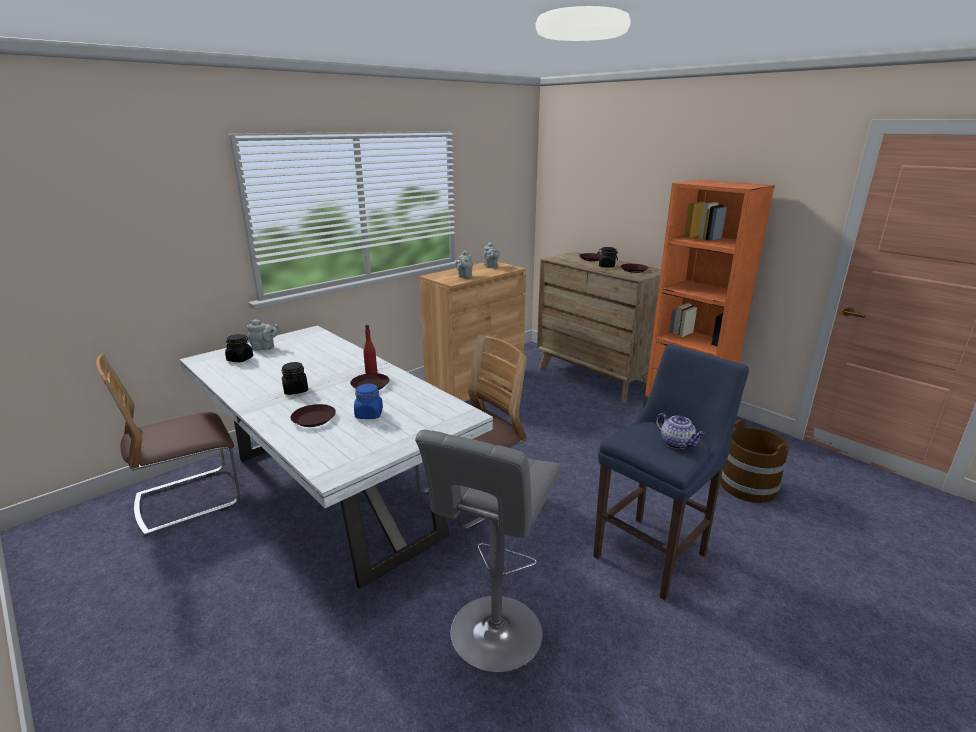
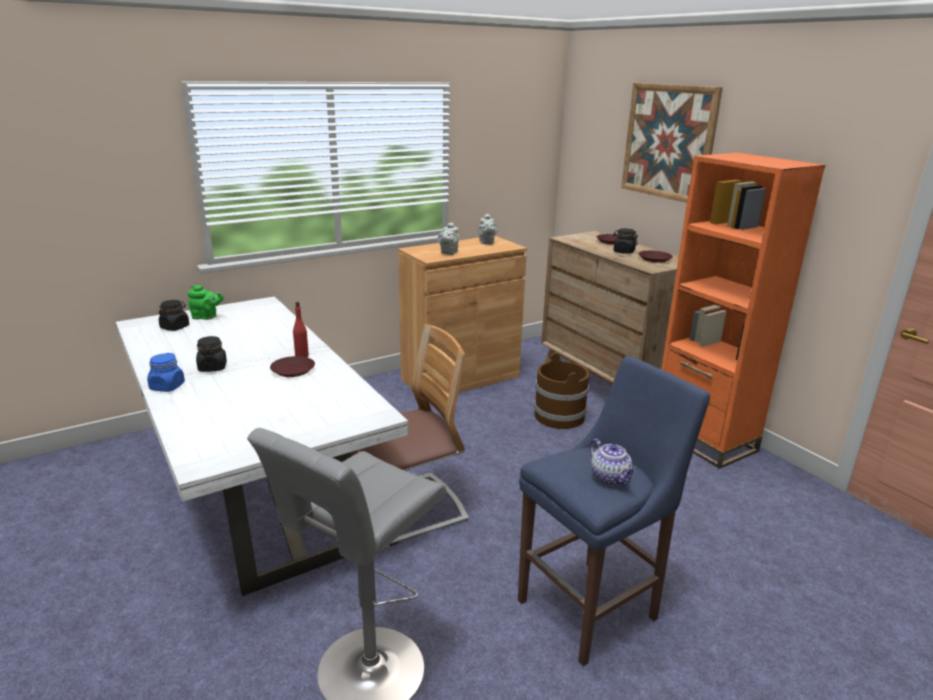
camera: 10 degrees right, 0 degrees up
(189, 500) = (108, 473): chair -> none
(265, 348) = (206, 317): grey teapot -> green teapot
(314, 419) = (214, 402): brown plate -> none
(369, 414) = (274, 403): blue jar -> blue jar (167, 387)
(636, 174) = (668, 142): none -> picture
(748, 486) = (748, 542): brown bucket -> brown bucket (559, 416)

